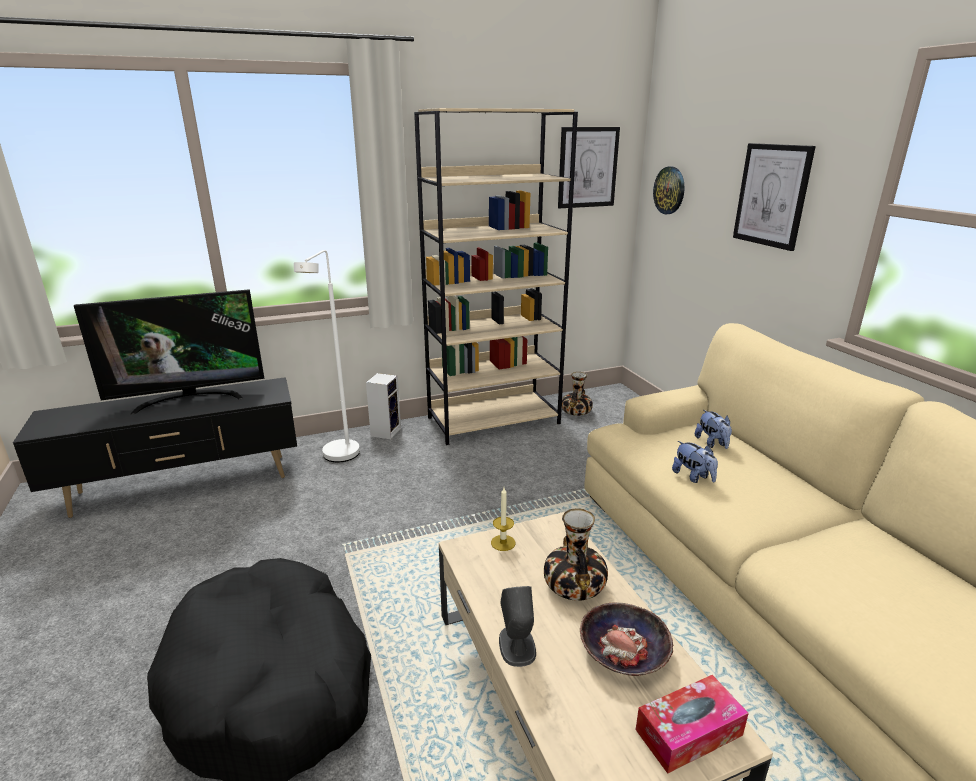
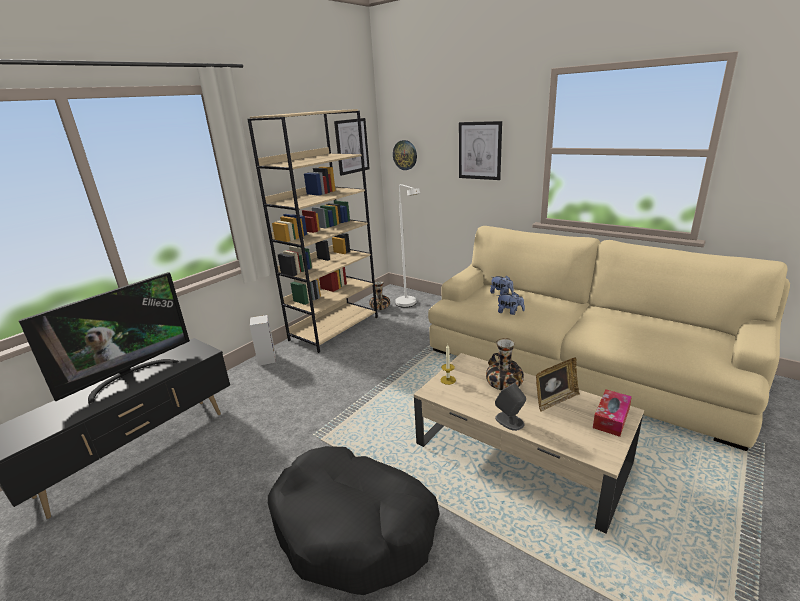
camera: 30 degrees left, 0 degrees up
(339, 458) = (250, 387): white floor lamp -> white floor lamp (409, 305)
(624, 650) = (555, 400): bowl -> picture frame

